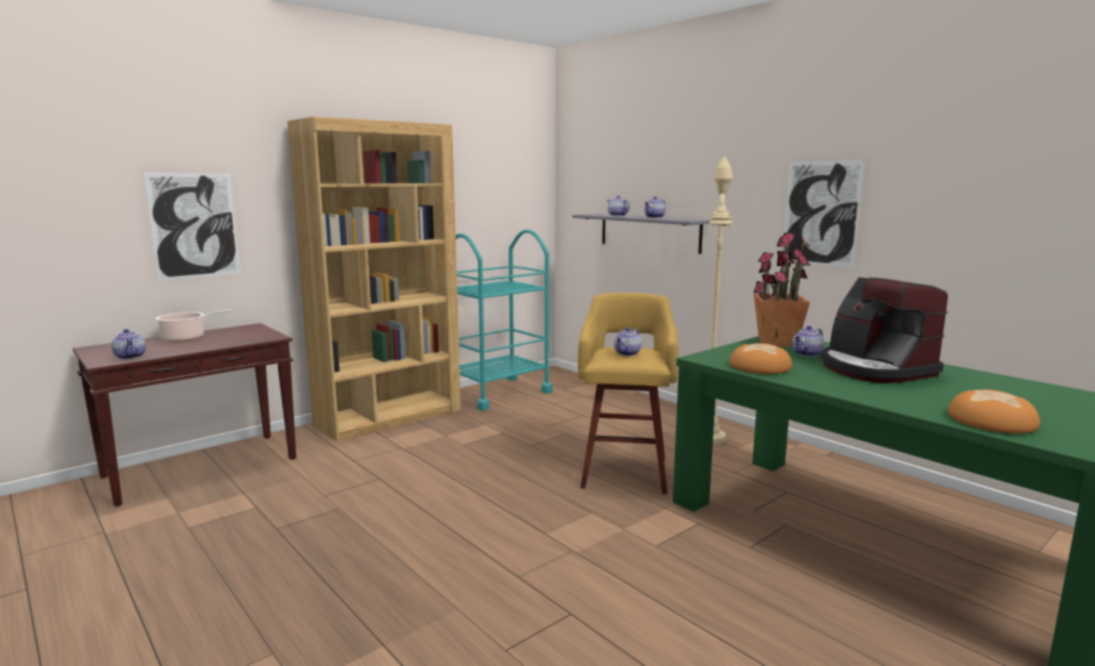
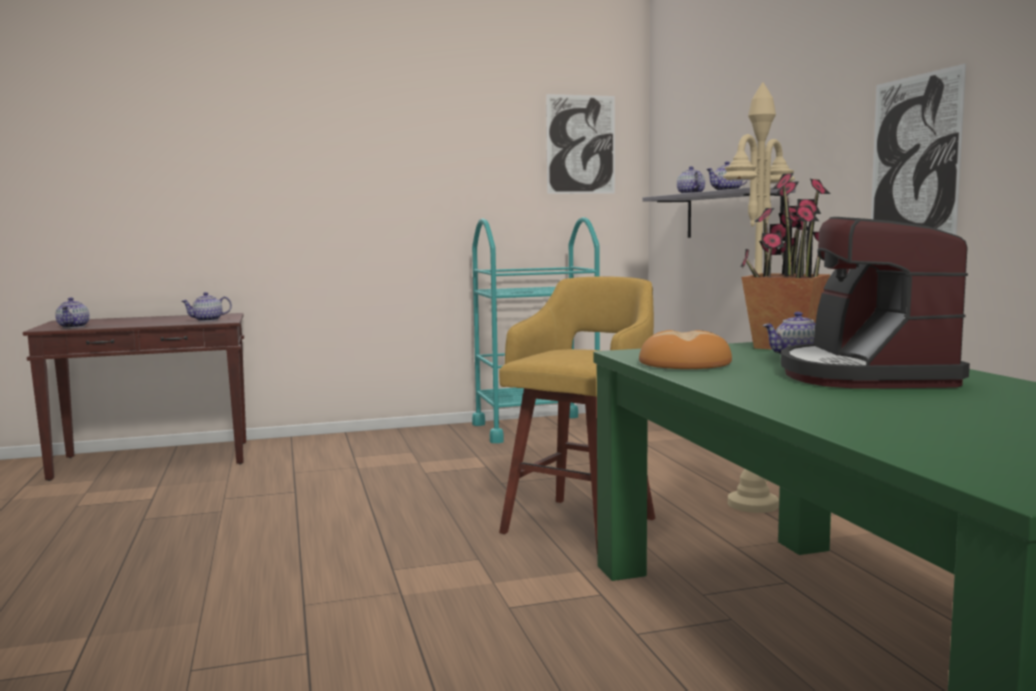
camera: 25 degrees right, 5 degrees down
(186, 338) = (151, 318): cooking pot -> none
(194, 225) = (178, 202): picture -> picture (581, 144)
(389, 417) = (384, 438): brown bookcase -> none
(627, 353) = (571, 353): teapot -> teapot (207, 320)
(992, 421) = (903, 434): bread -> none

